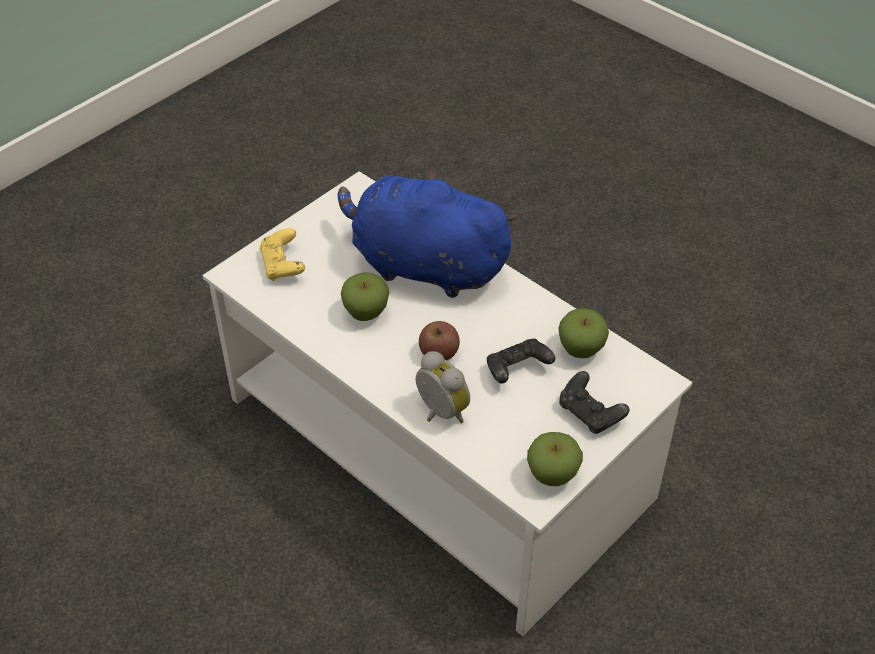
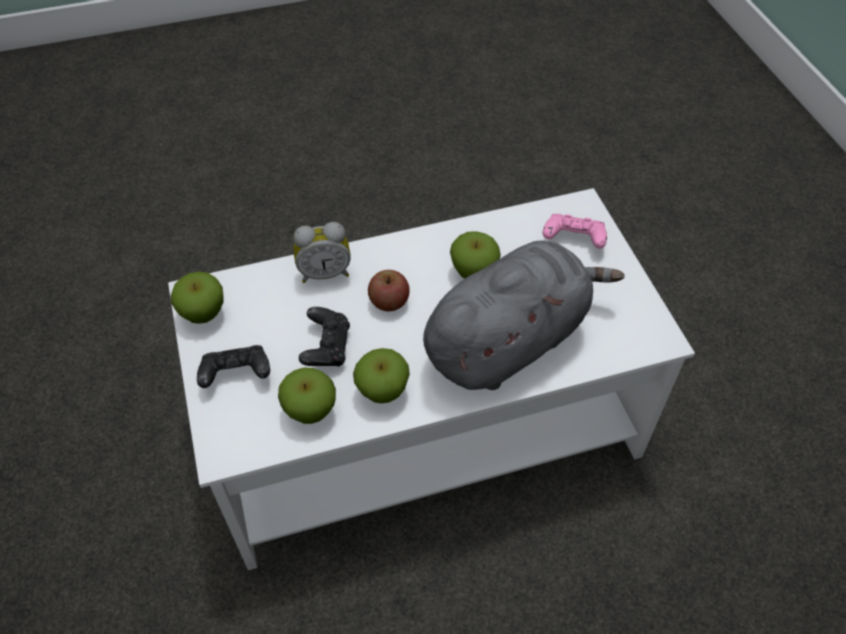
camera: 120 degrees right, 5 degrees up
(283, 266) = (573, 240): yellow game controller -> pink game controller
(423, 265) = (509, 341): blue plush toy -> grey plush toy
(528, 317) = (382, 391): none -> apple

